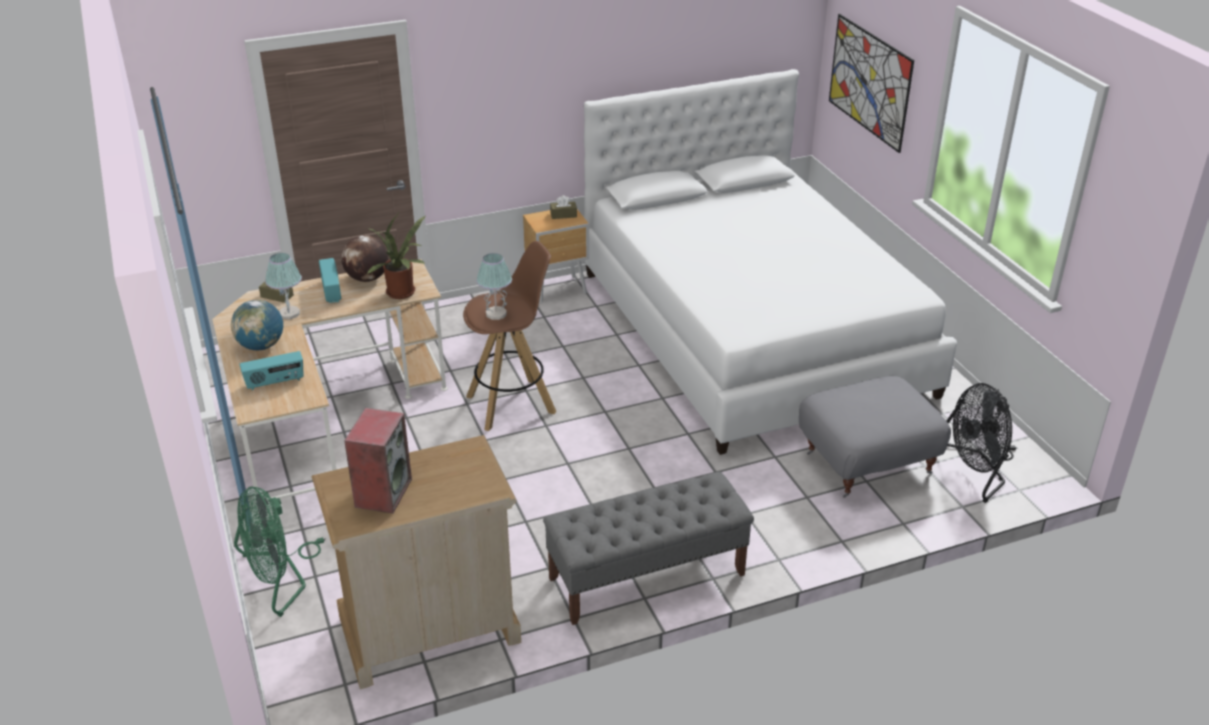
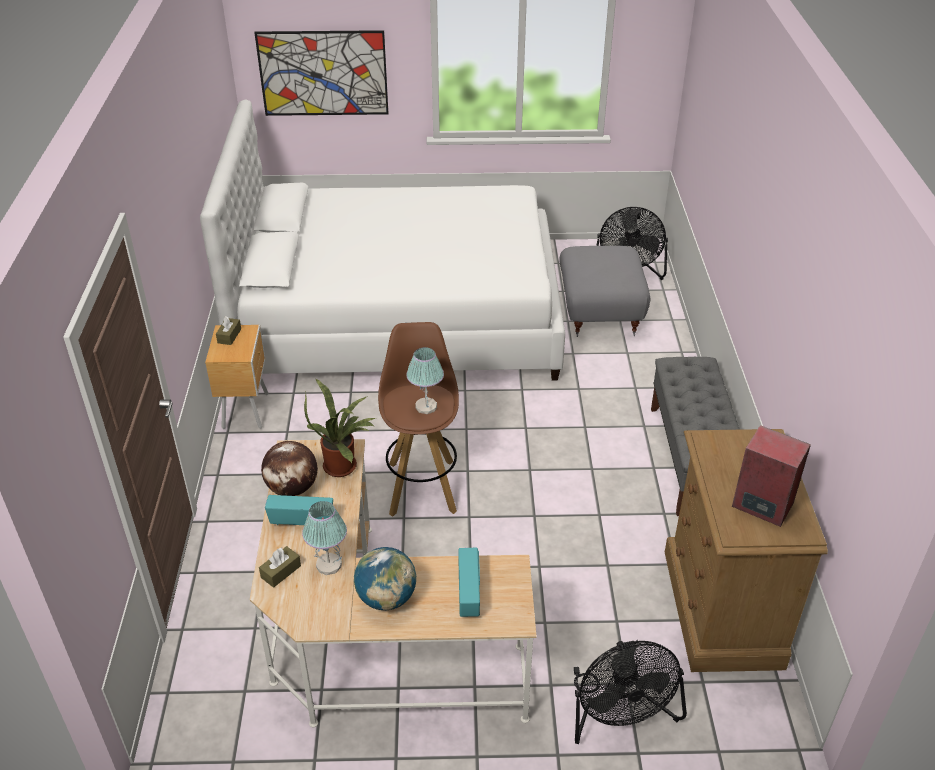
camera: 70 degrees left, 5 degrees up
(280, 574) = (616, 713): green fan -> black fan

